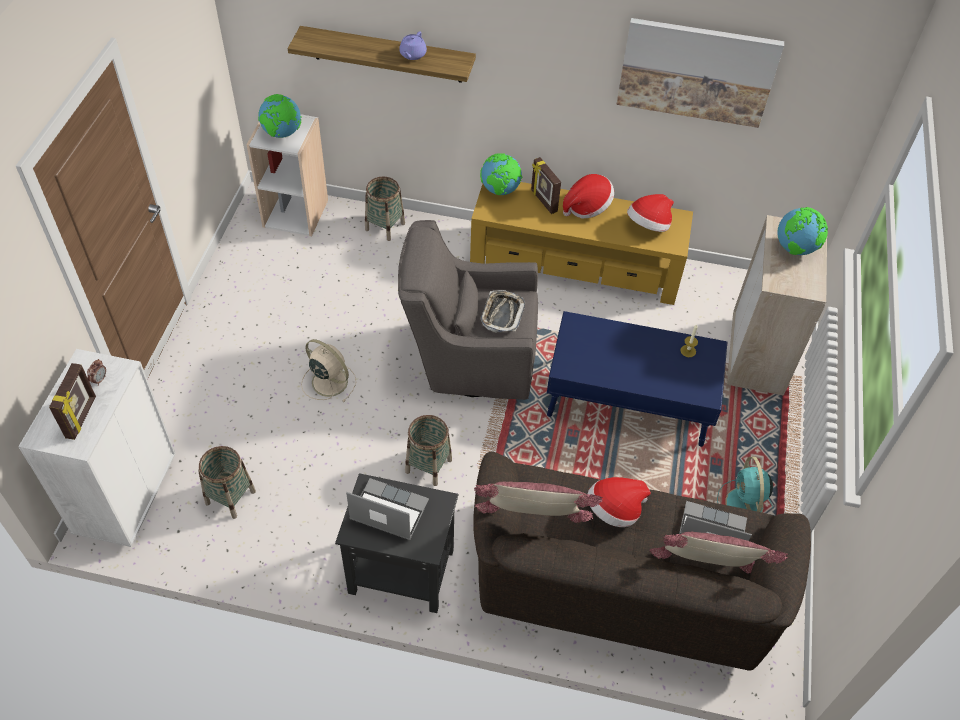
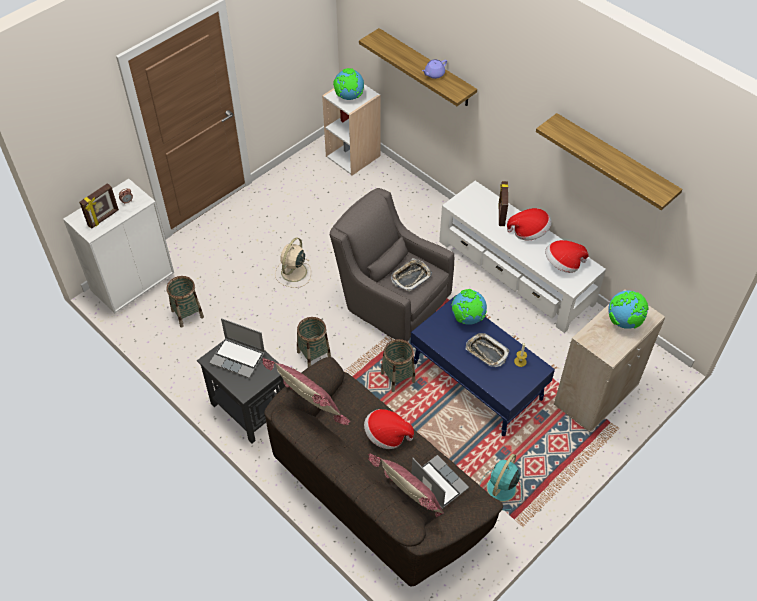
camera: 35 degrees right, 0 degrees up
(328, 381) = (293, 273): beige fan -> beige fan turned 135 degrees counterclockwise
(385, 226) = (403, 189): basket -> basket (397, 377)
(388, 511) = (238, 358): laptop -> laptop turned 150 degrees clockwise
(500, 191) = (477, 195): globe -> globe (467, 318)
(575, 264) = (514, 272): yellow tv stand -> white tv stand
(646, 358) = (486, 352): none -> tray
(697, 72) = (614, 161): picture -> shelf

